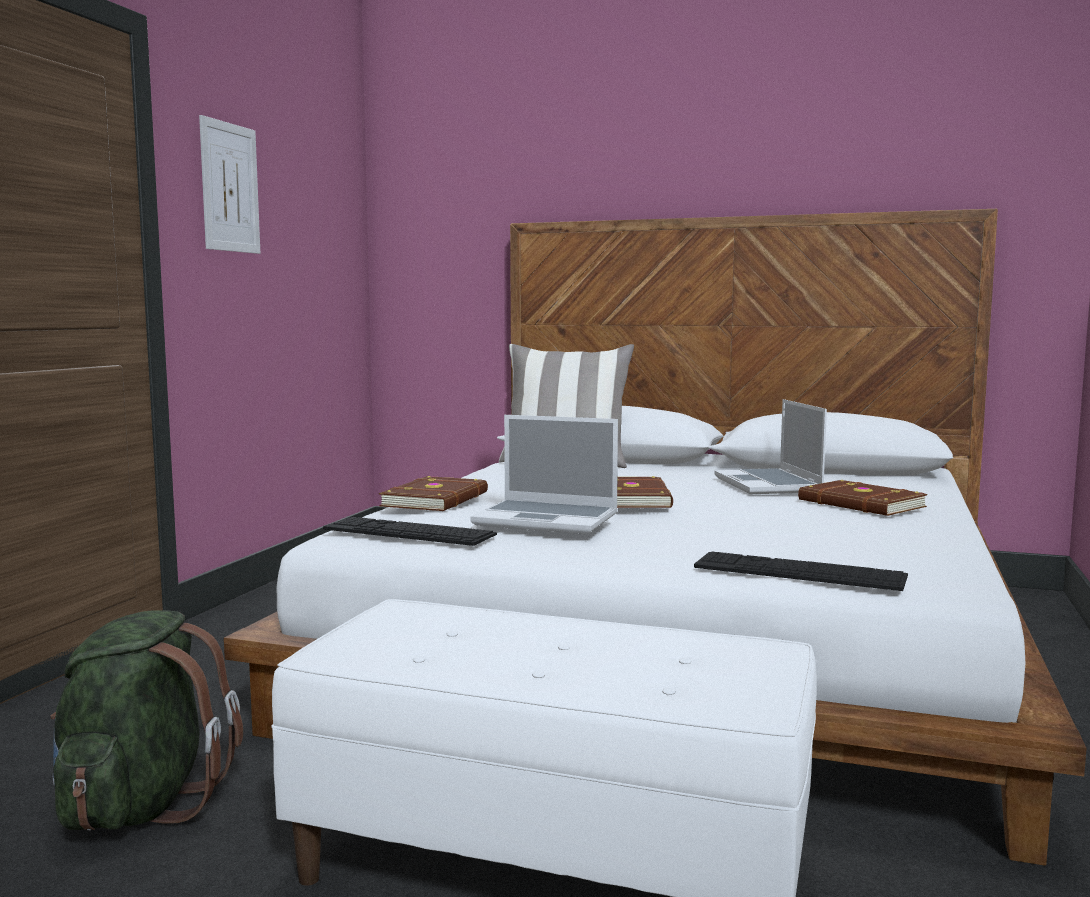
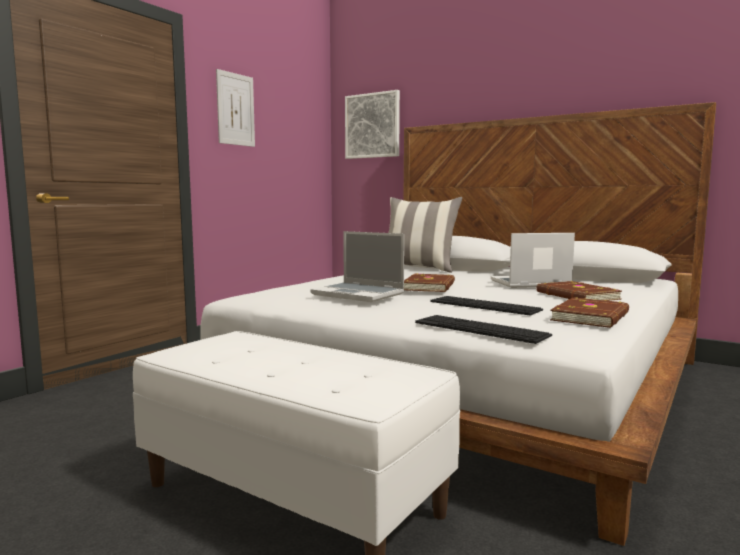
camera: 15 degrees right, 0 degrees up
(141, 804) = (107, 434): green backpack -> none
(409, 532) = (274, 296): keyboard -> keyboard (484, 305)
(437, 499) = (312, 282): brown book -> brown book (592, 317)
(448, 216) = (372, 125): none -> picture
(769, 485) = (529, 283): laptop -> laptop turned 75 degrees clockwise

